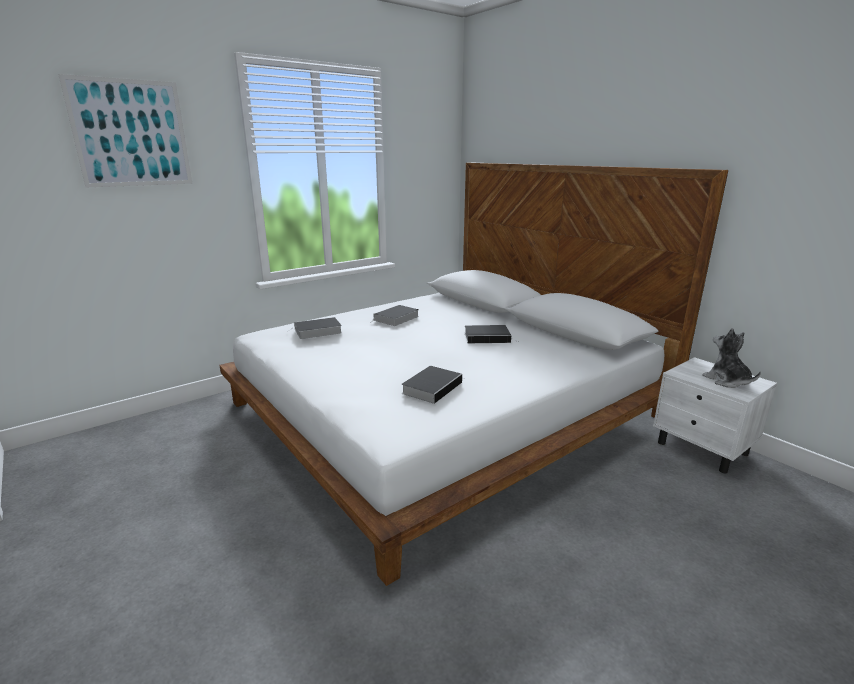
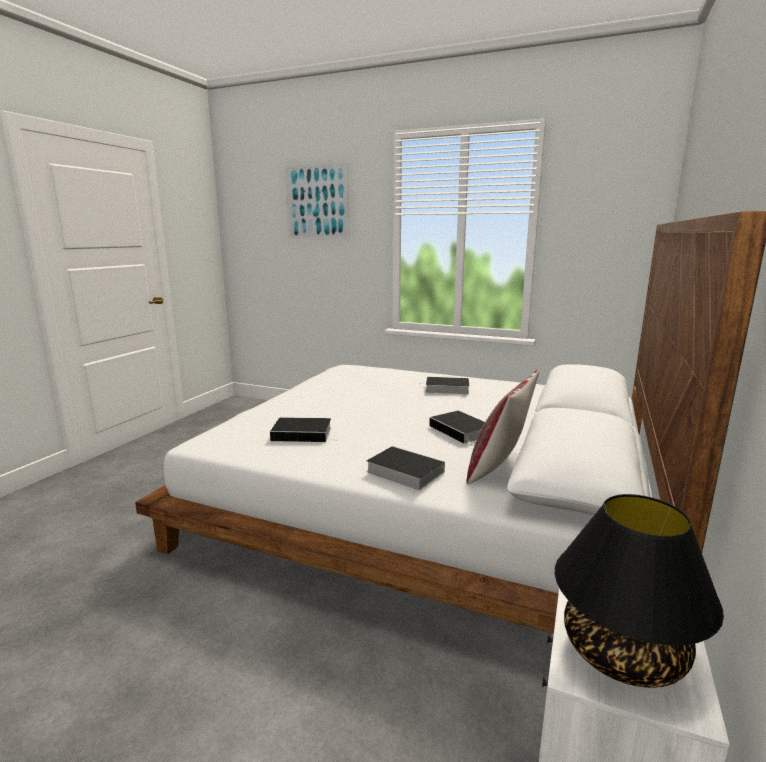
camera: 60 degrees right, 5 degrees down
(316, 331) = (368, 375): book -> book (402, 471)
(554, 345) = (498, 467): none -> pillow
(727, 381) = (621, 653): plush toy -> black table lamp

